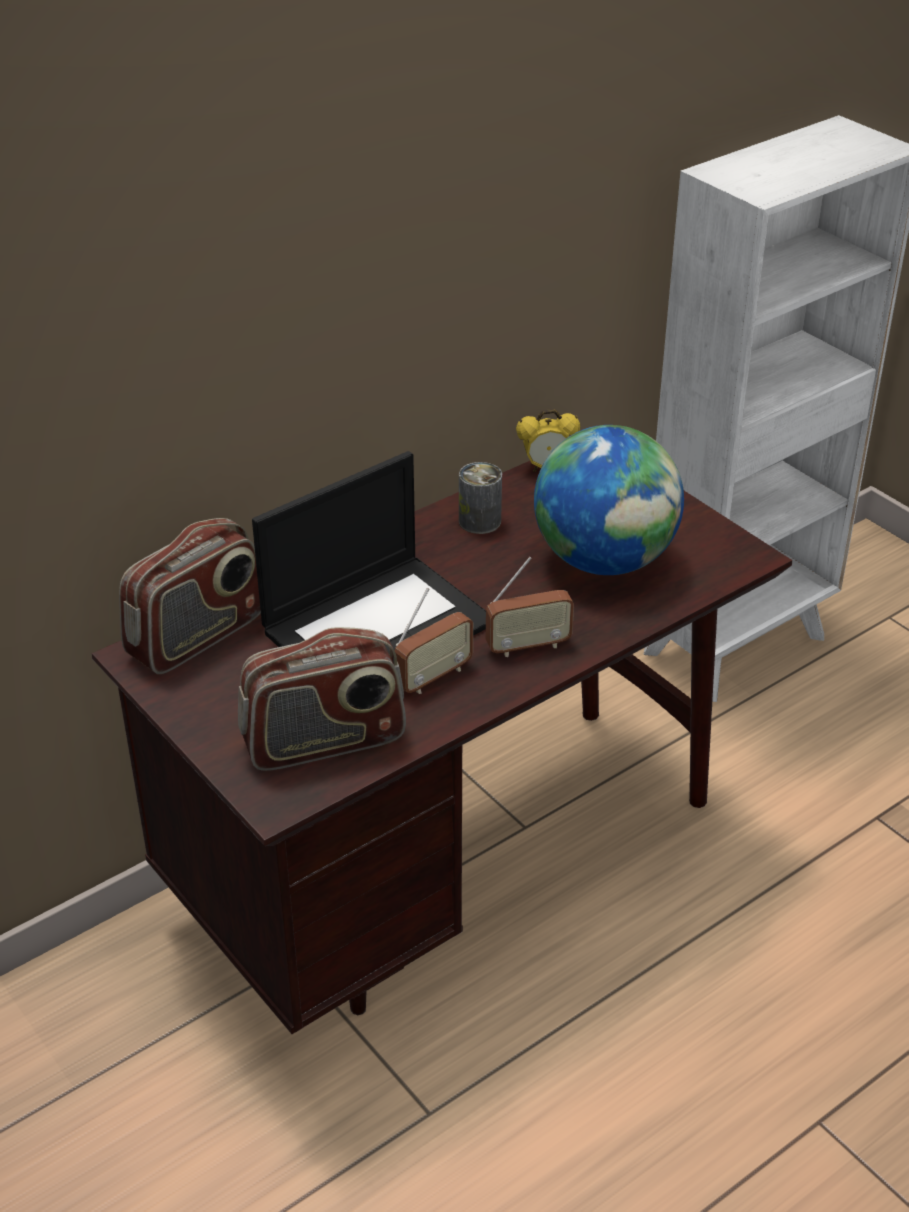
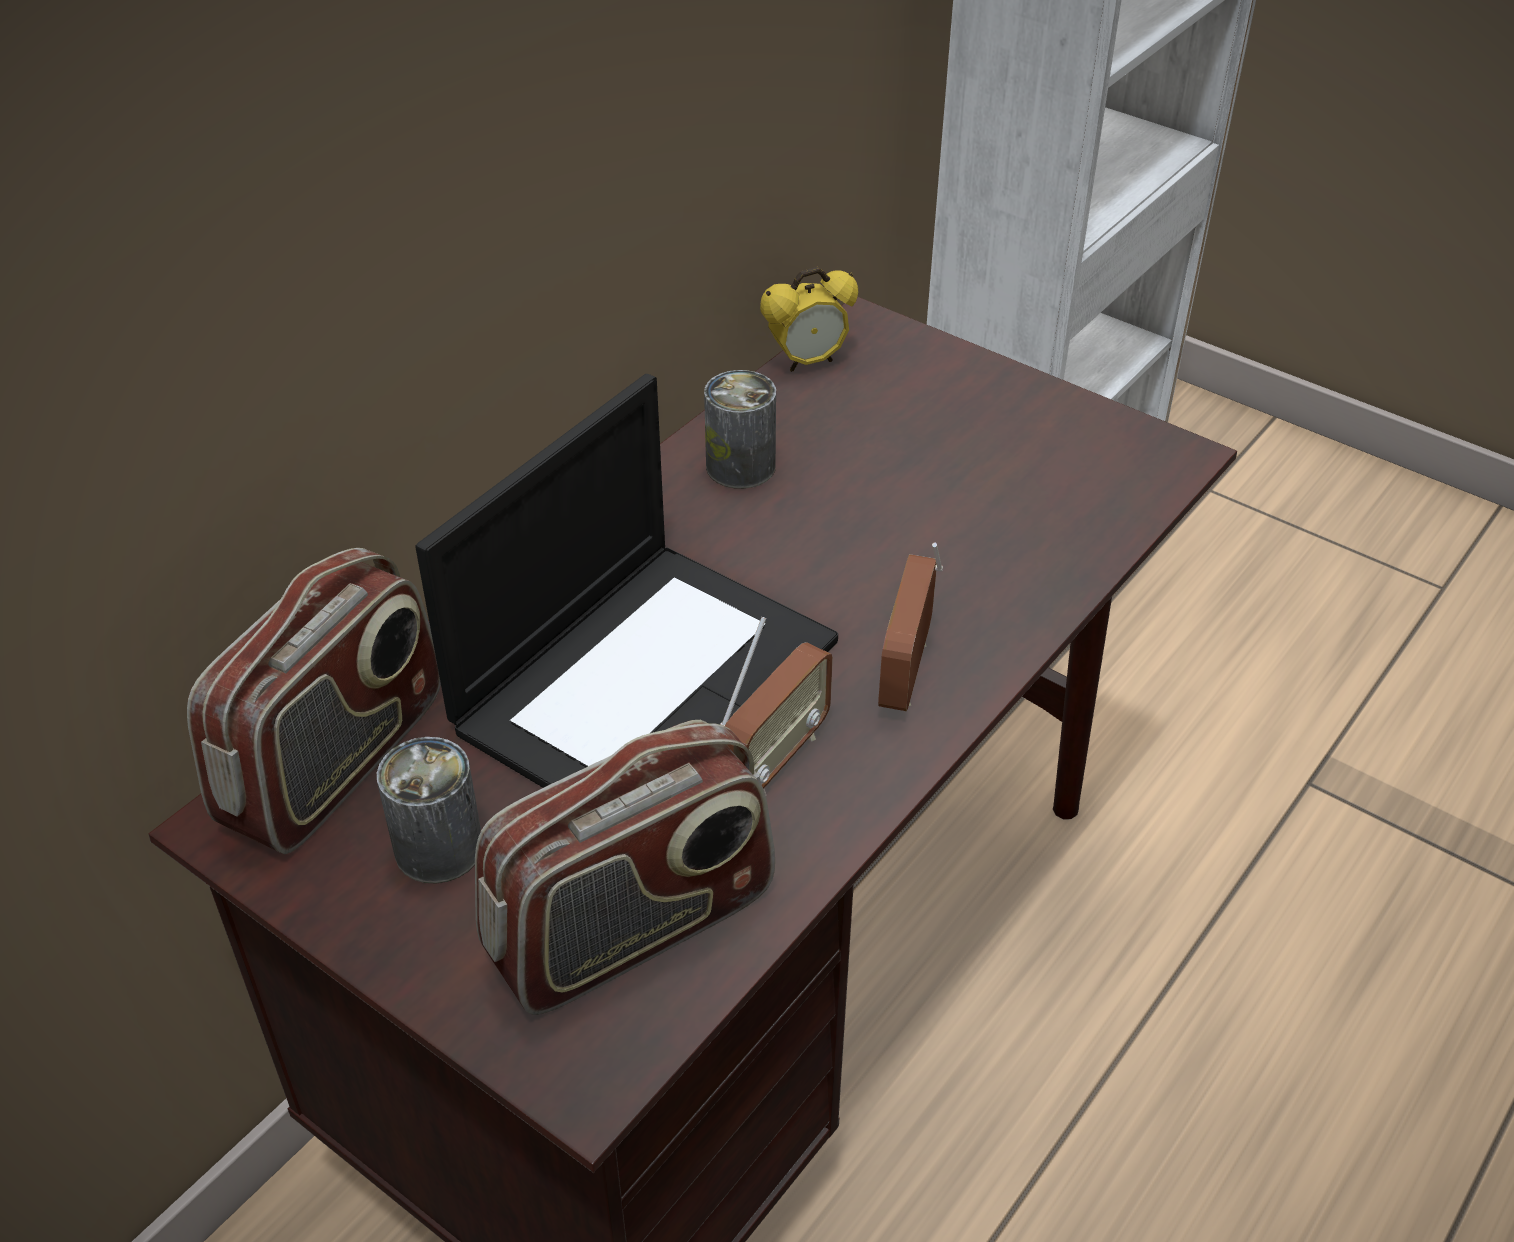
camera: 15 degrees left, 5 degrees up
(237, 686) = (439, 848): none -> can
(528, 646) = (906, 672): radio -> radio turned 135 degrees clockwise
(604, 560) = (961, 499): globe -> none

